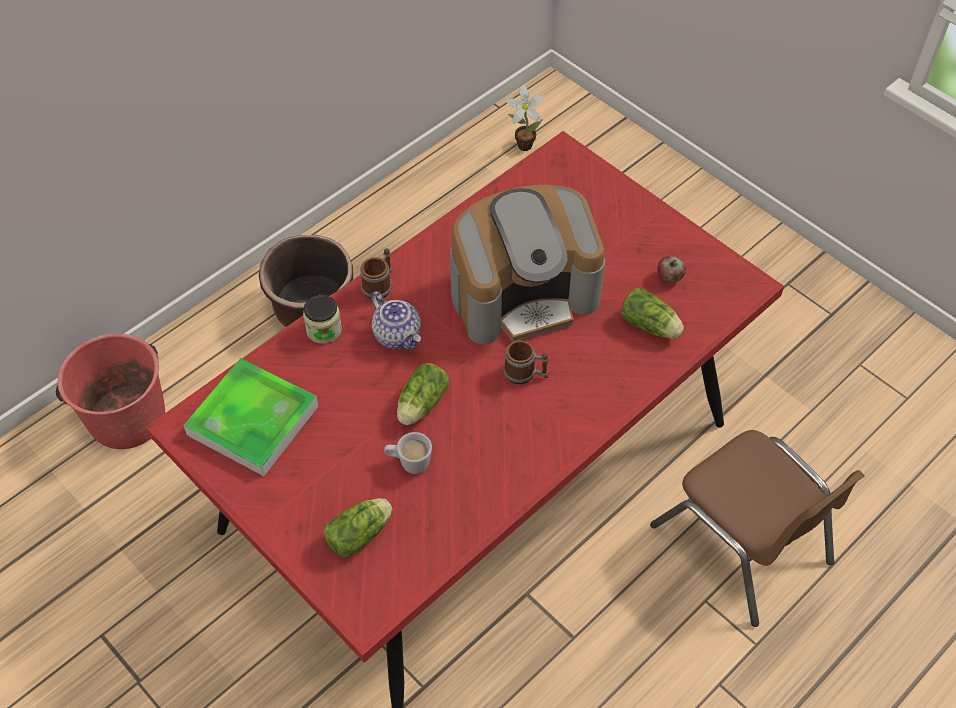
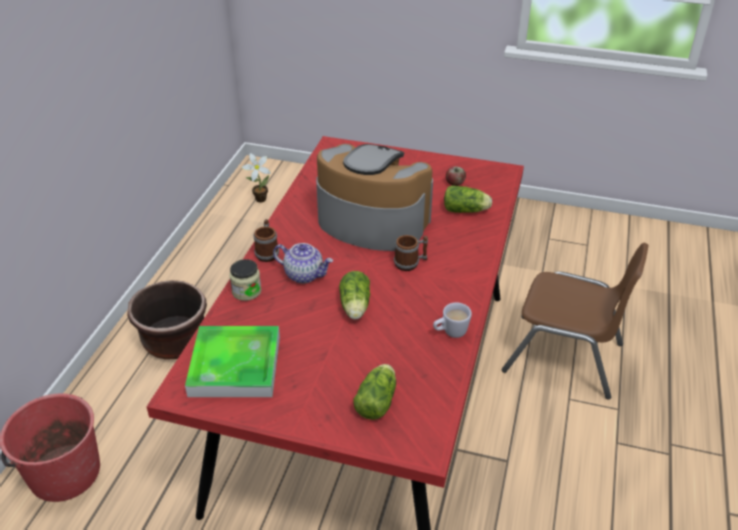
camera: 30 degrees left, 15 degrees down
(409, 463) = (375, 343): white mug -> white mug (450, 333)
(524, 293) = (371, 222): coffee machine -> coffee machine turned 105 degrees counterclockwise

